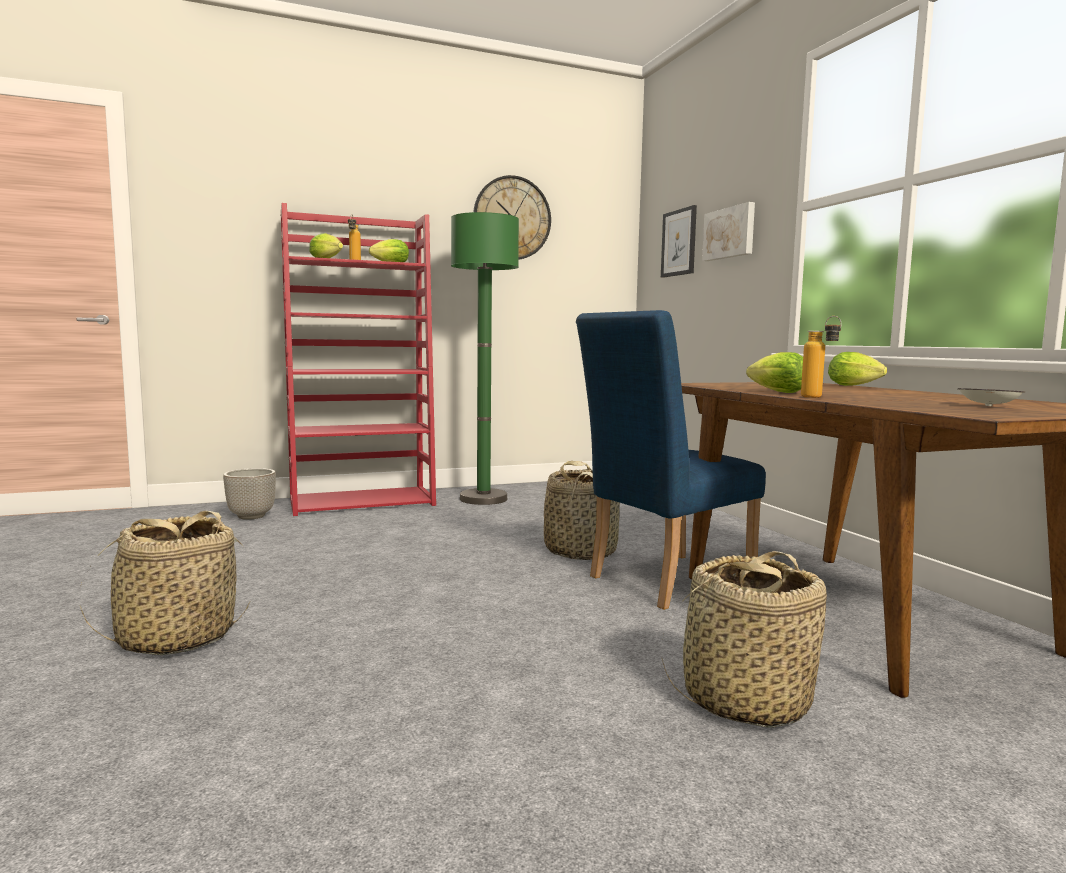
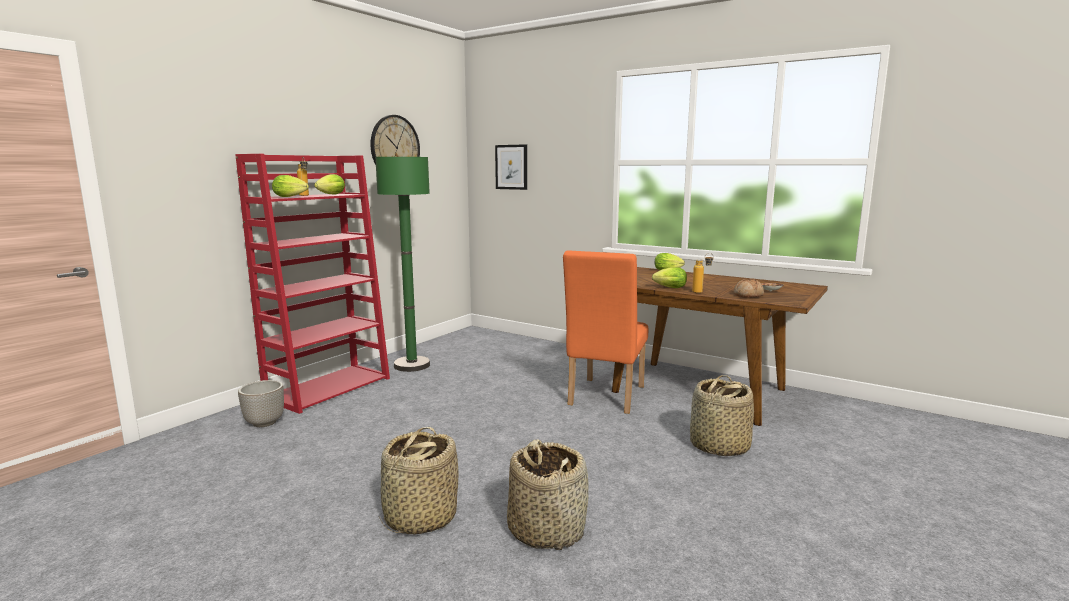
camera: 35 degrees left, 5 degrees up
(581, 551) = (536, 390): basket -> basket (546, 529)
(661, 581) = (604, 398): blue chair -> orange chair
(730, 233) = (559, 168): picture -> none
(909, 405) = (748, 295): none -> bread

